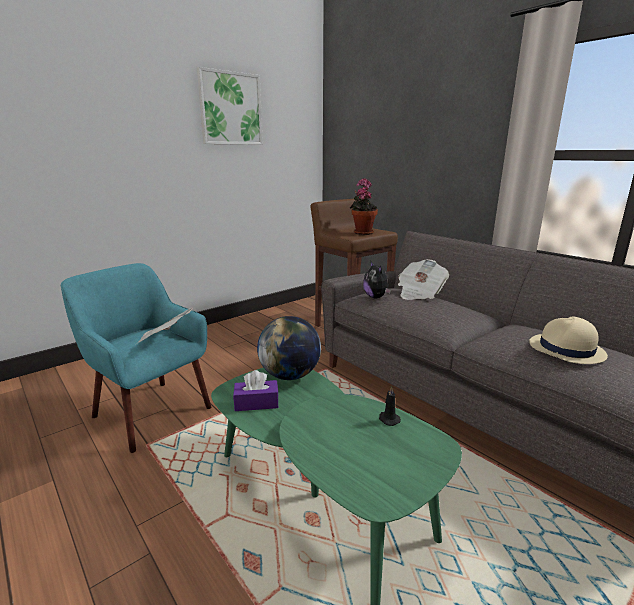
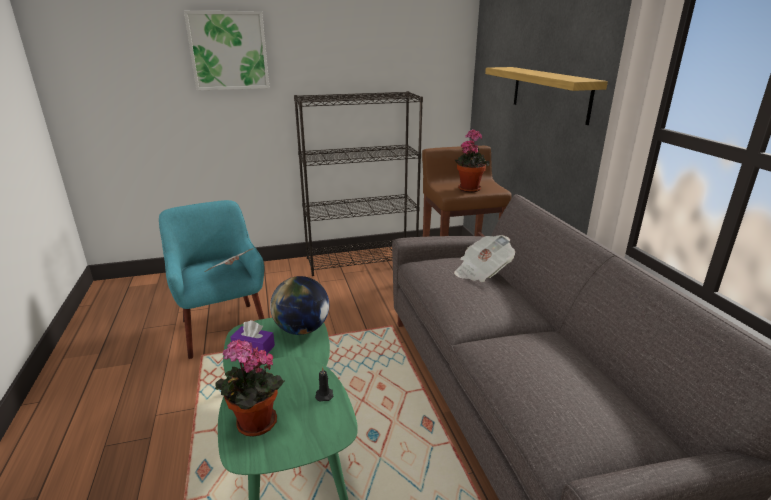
camera: 25 degrees right, 5 degrees up
(230, 109) = (360, 44): picture -> picture (228, 51)
(249, 323) = (362, 260): none -> black bookcase
(353, 468) = (253, 425): none -> potted plant
(376, 297) = (433, 267): plush toy -> none
(422, 144) = (550, 93): none -> shelf
(566, 350) = (547, 379): beige hat -> none

